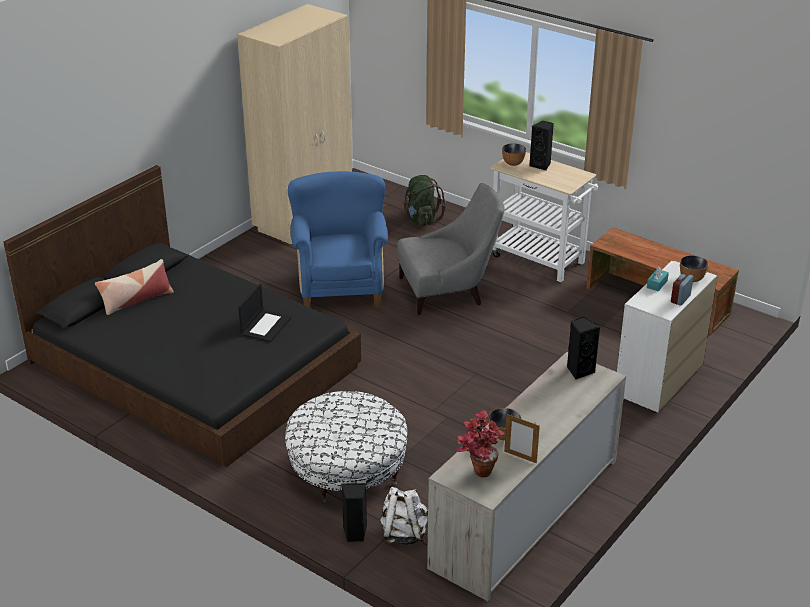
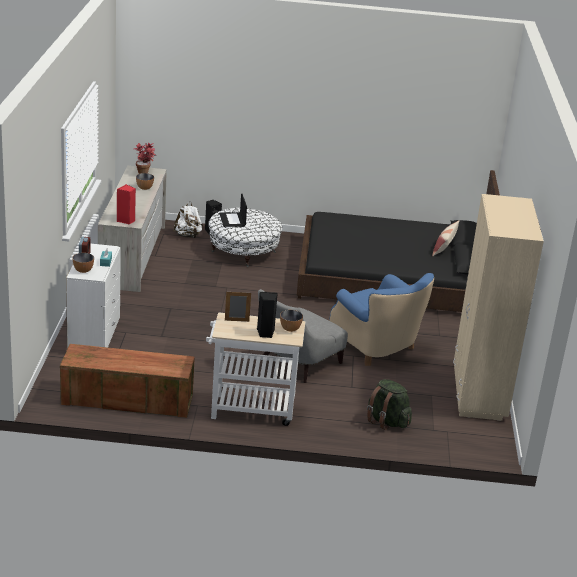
camera: 145 degrees right, 5 degrees down
(266, 326) = (351, 251): laptop -> laptop (232, 220)
(520, 457) = (129, 182): picture frame -> picture frame (236, 321)
(579, 370) = (126, 221): black speaker -> red speaker

